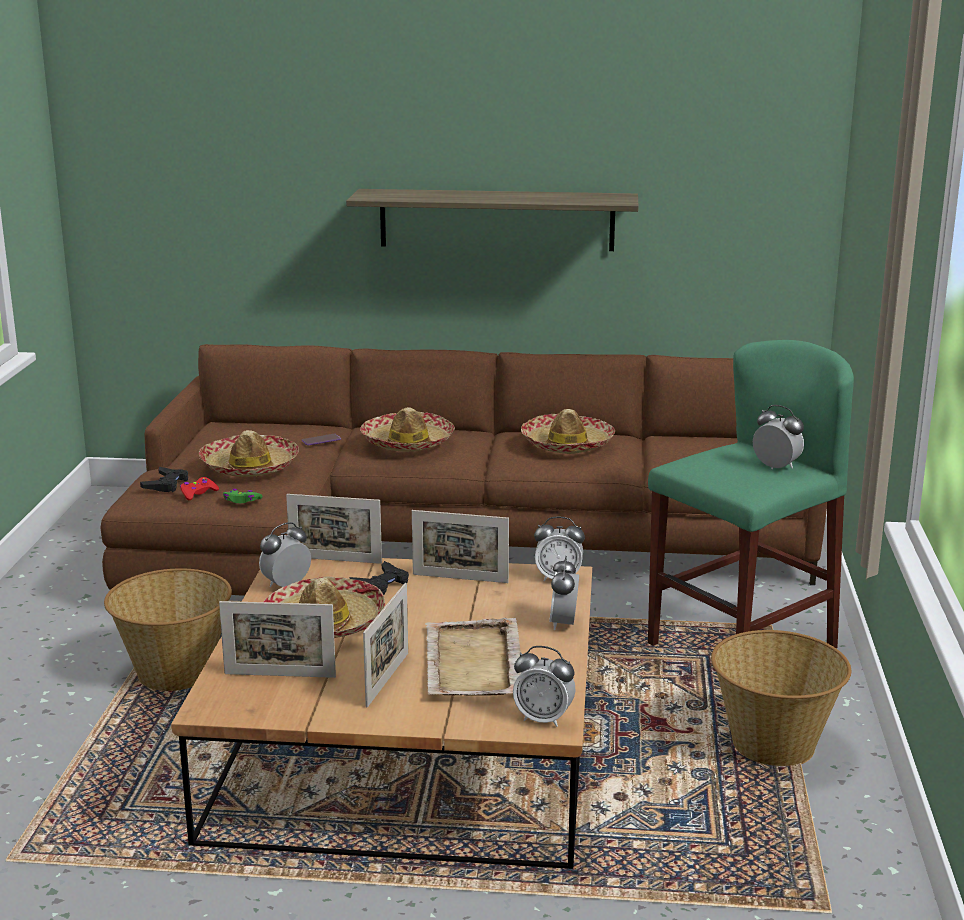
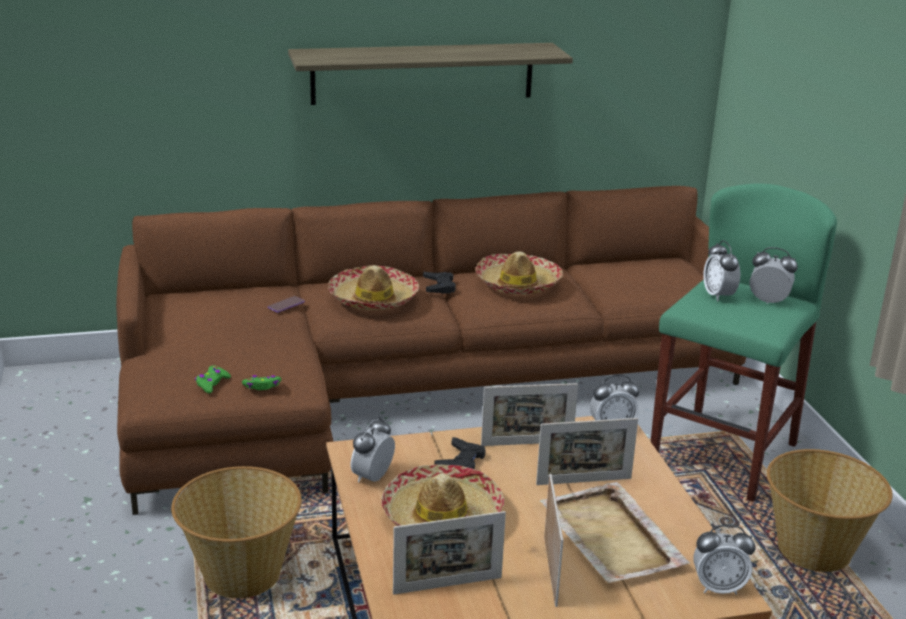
camera: 20 degrees left, 5 degrees up
(166, 484) = (170, 377): black game controller -> black game controller (439, 286)
(198, 493) = (212, 383): red game controller -> green game controller
(249, 467) = (240, 345): hat -> none
(335, 560) = (396, 440): picture frame -> picture frame (584, 481)
(563, 623) = (654, 479): alarm clock -> alarm clock (718, 295)

